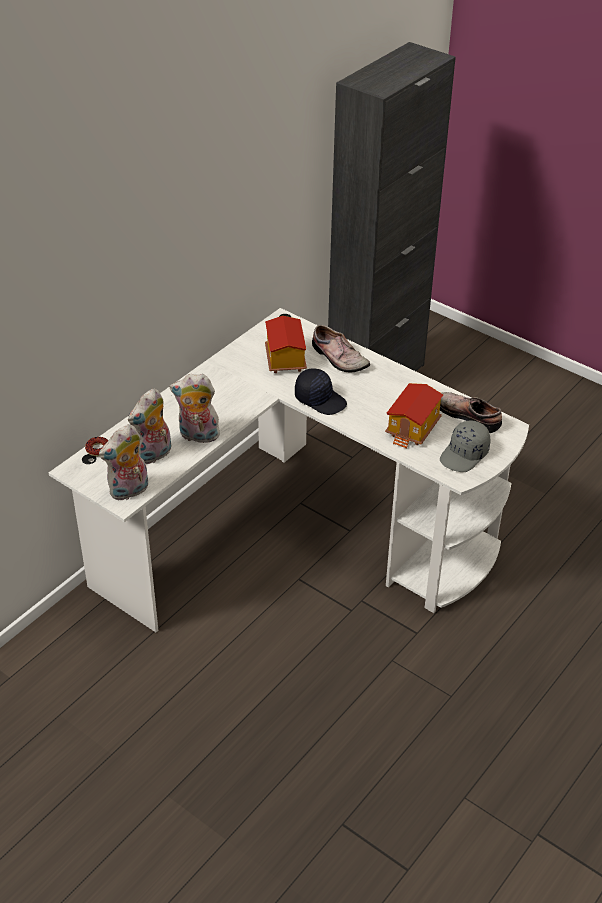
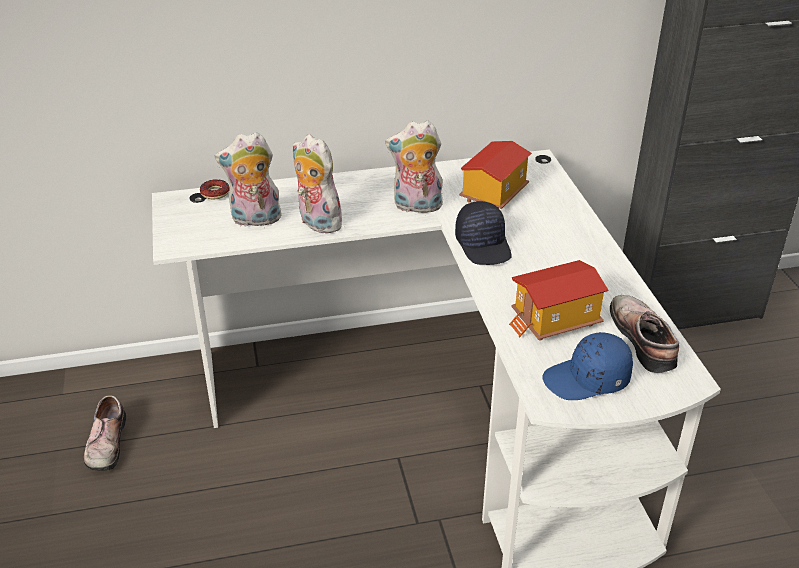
camera: 40 degrees right, 5 degrees down
(129, 491) = (190, 240): plush toy -> plush toy (416, 207)
(338, 358) = (553, 216): shoe -> shoe (105, 443)
(465, 455) = (587, 380): grey cap -> blue cap

